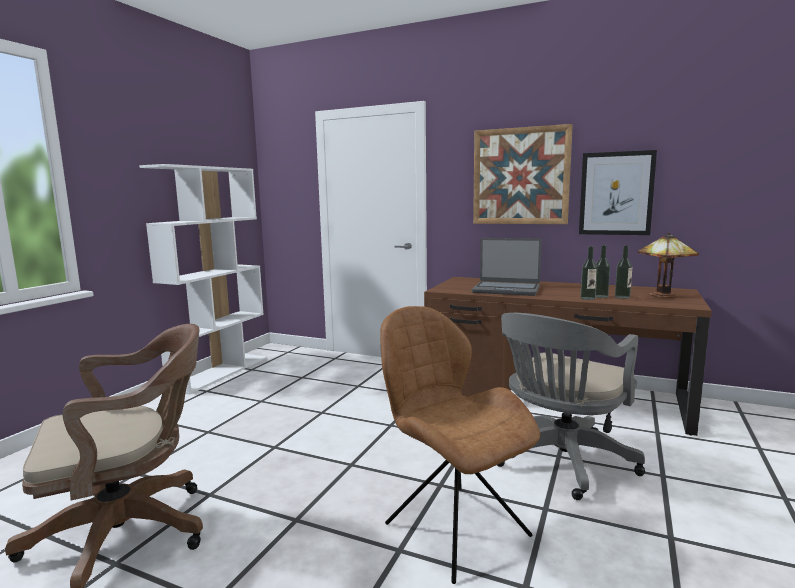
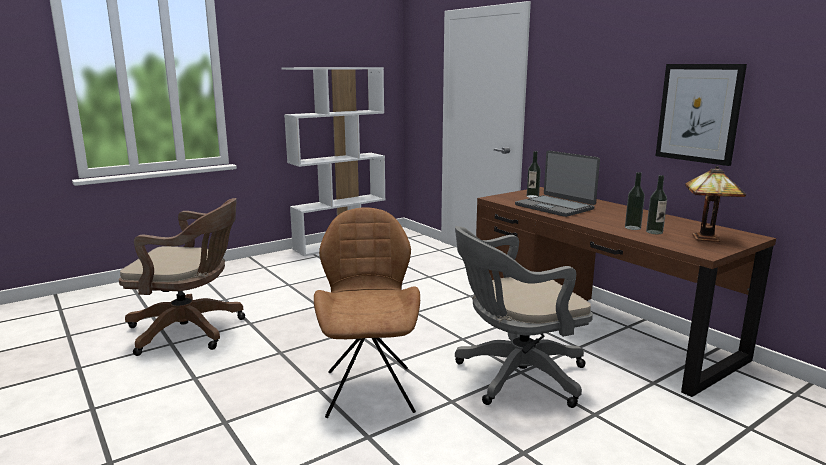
camera: 30 degrees right, 5 degrees up
(520, 176) = (607, 86): picture -> none
(587, 298) = (612, 227): bottle -> bottle (532, 196)

